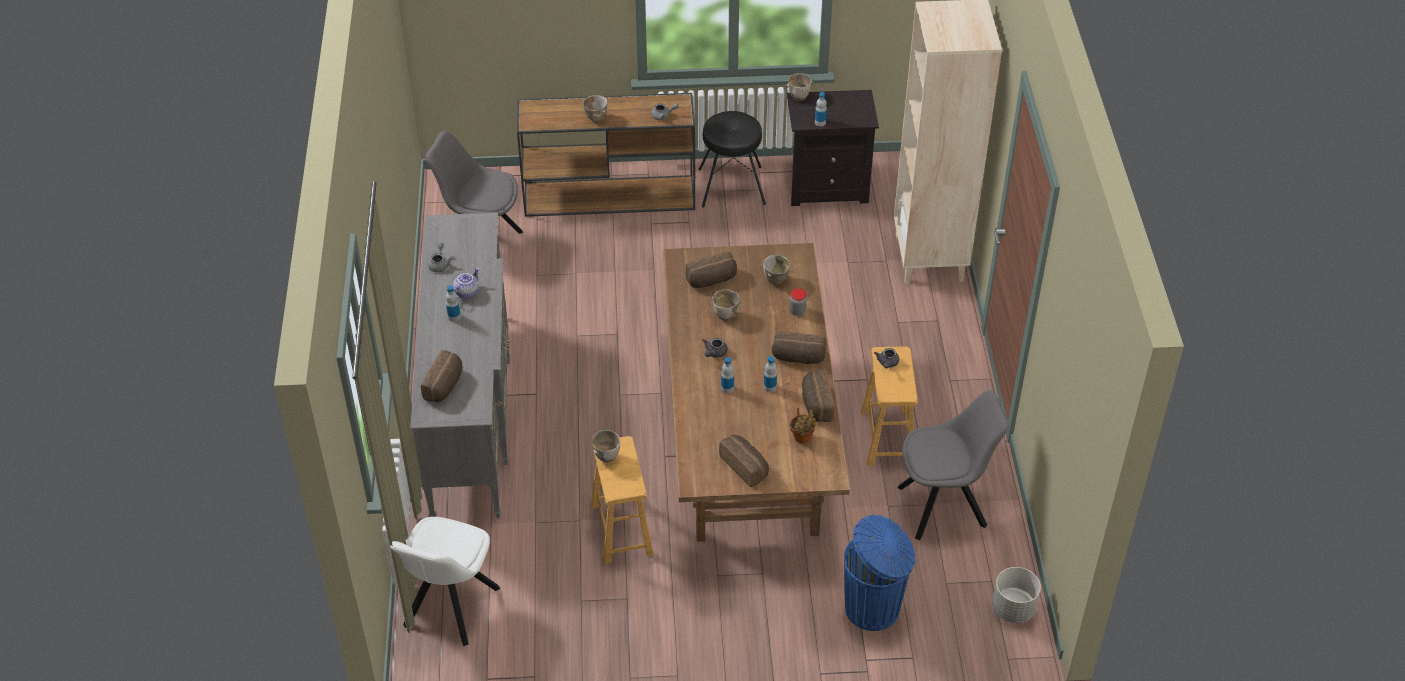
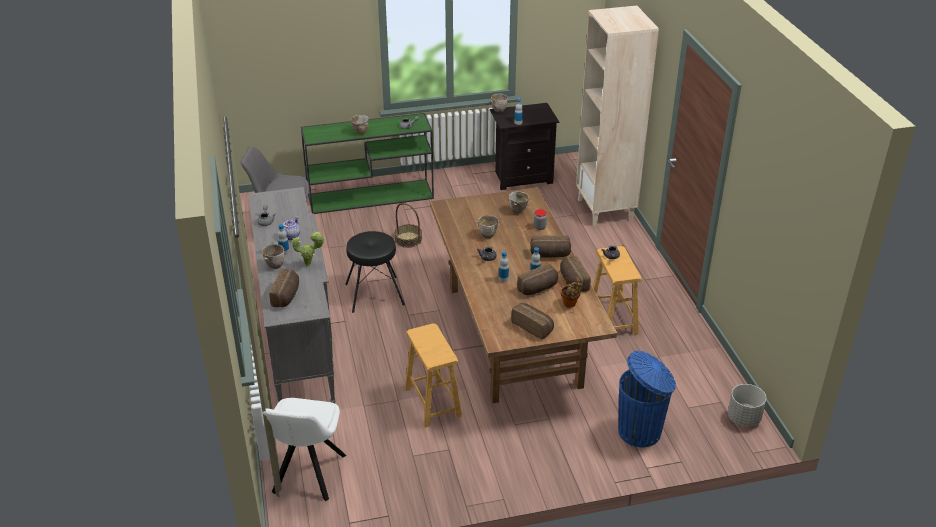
camera: 10 degrees left, 10 degrees down
(482, 341) = (310, 265): none -> potted plant
(608, 457) = (421, 338): bowl -> bowl (276, 265)
(611, 196) = (371, 196): brown console table -> green console table
(645, 275) = (408, 239): none -> basket
(712, 280) = (471, 215): bread -> bread (538, 289)
(731, 186) = (455, 182): black stool -> black stool (374, 294)
(943, 507) = (668, 358): grey chair -> none

